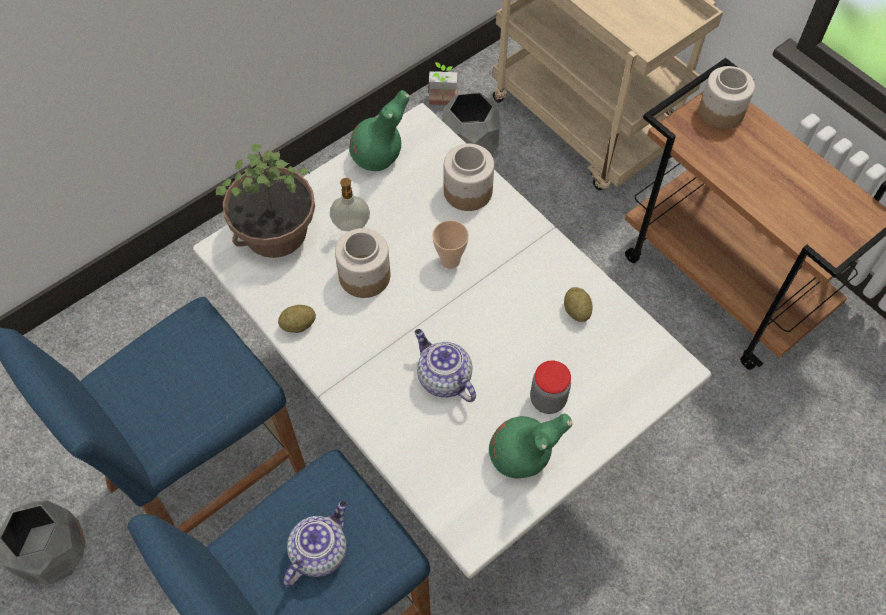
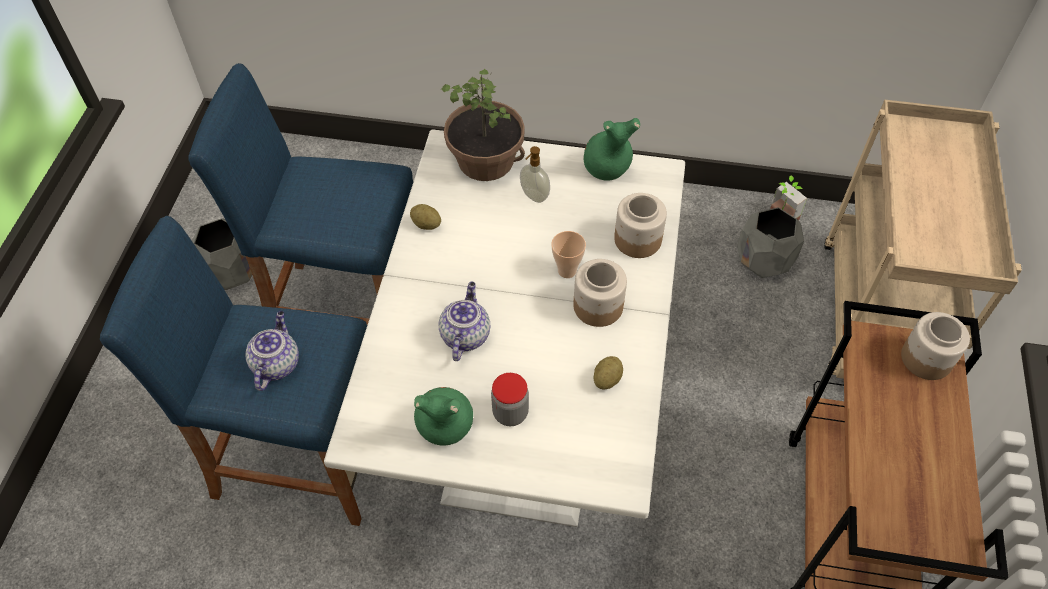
camera: 50 degrees right, 5 degrees down
(319, 551) = (276, 363): teapot -> teapot turned 75 degrees counterclockwise
(364, 277) = (501, 232): jar -> jar (597, 306)

